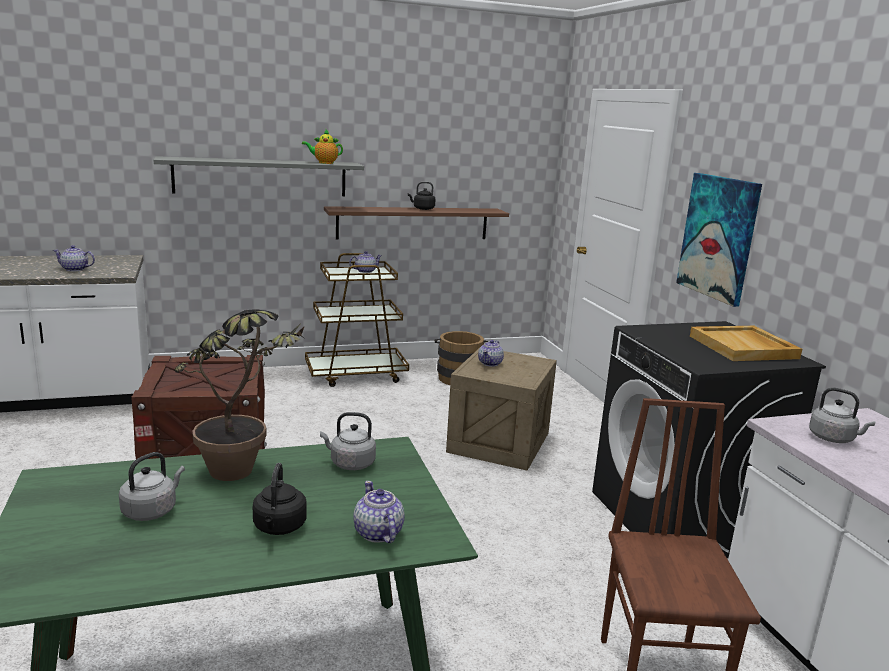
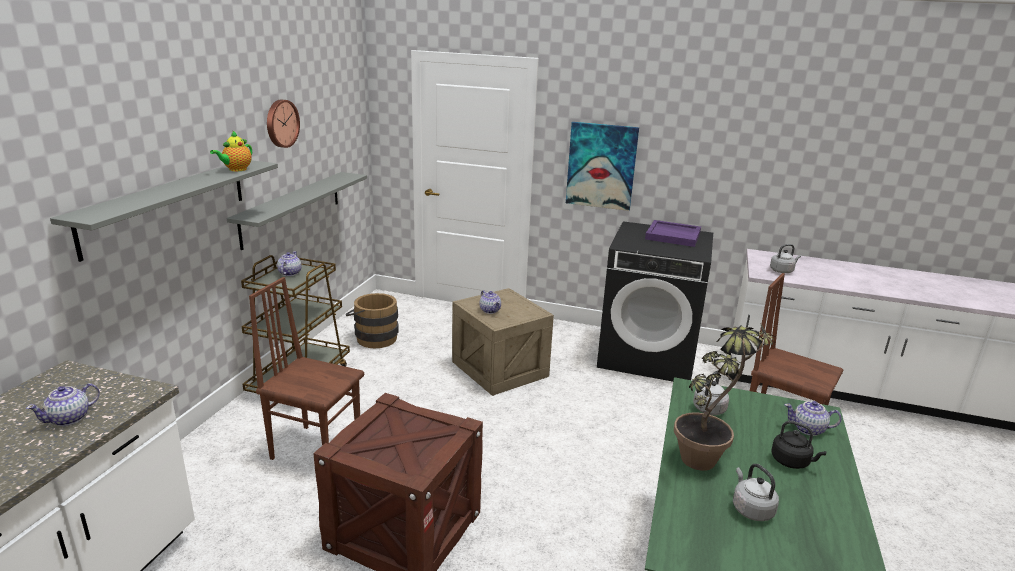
camera: 55 degrees left, 5 degrees up
(275, 409) = (316, 449): none -> brown chair
(412, 141) = (281, 123): none -> wall clock
(413, 223) = (292, 208): brown shelf -> grey shelf
(422, 209) = (305, 191): black kettle -> none
(744, 347) = (673, 236): beige tray -> purple tray

